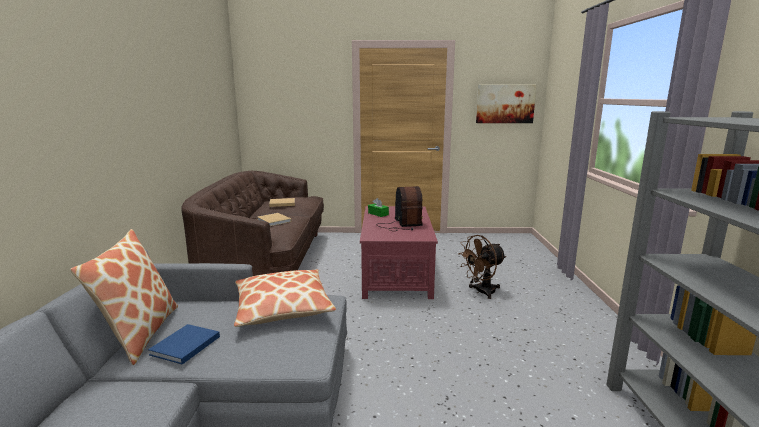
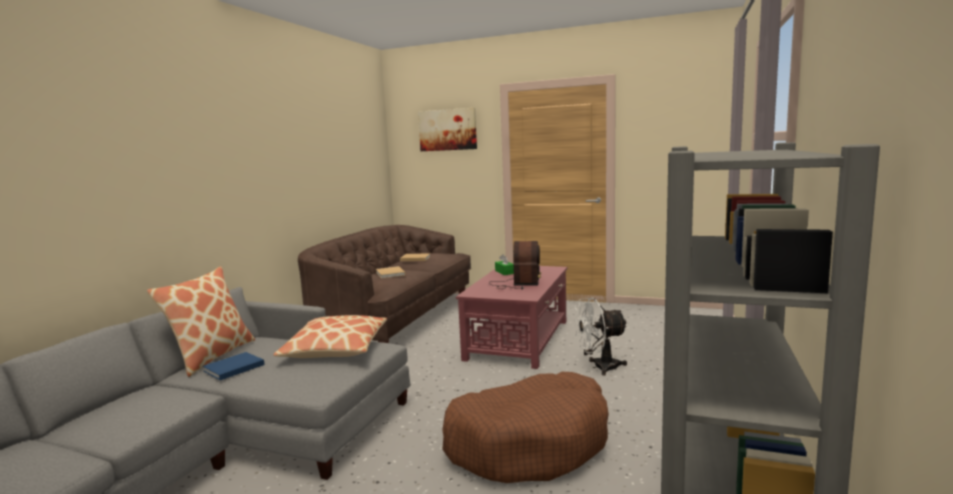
camera: 20 degrees right, 5 degrees down
(481, 292) = (599, 367): brown fan -> white fan
(482, 372) = (529, 443): none -> brown dog bed
(505, 104) = (681, 145): picture -> picture (448, 130)

